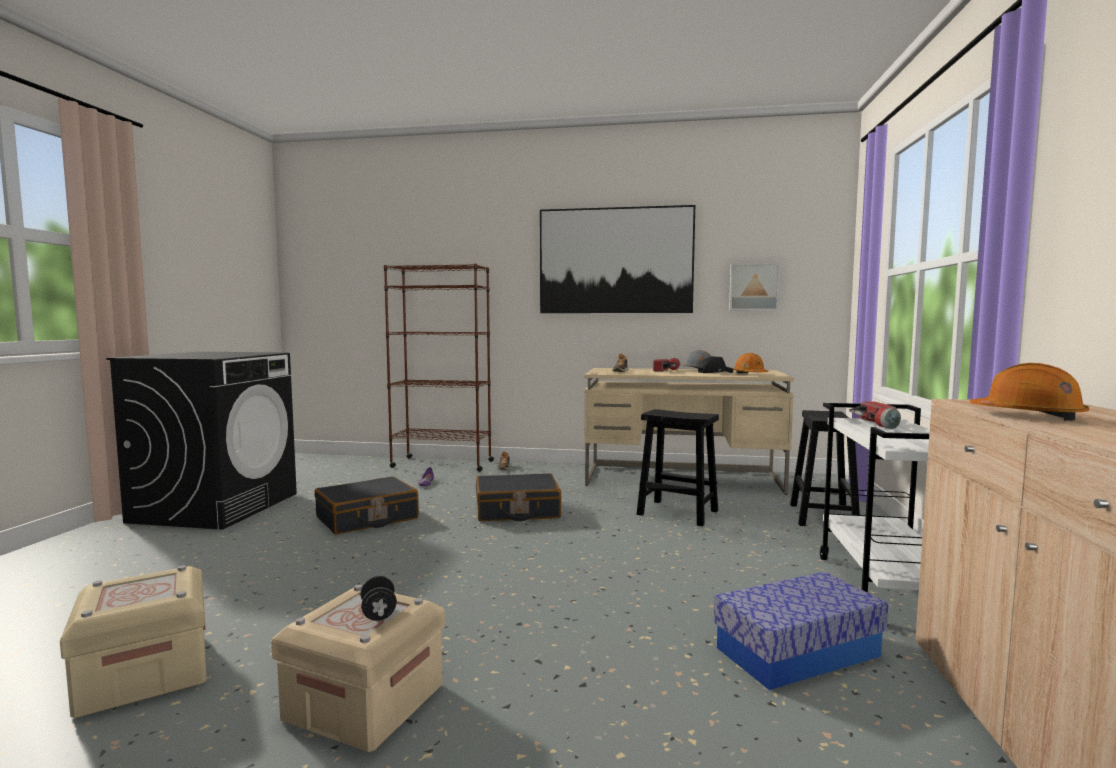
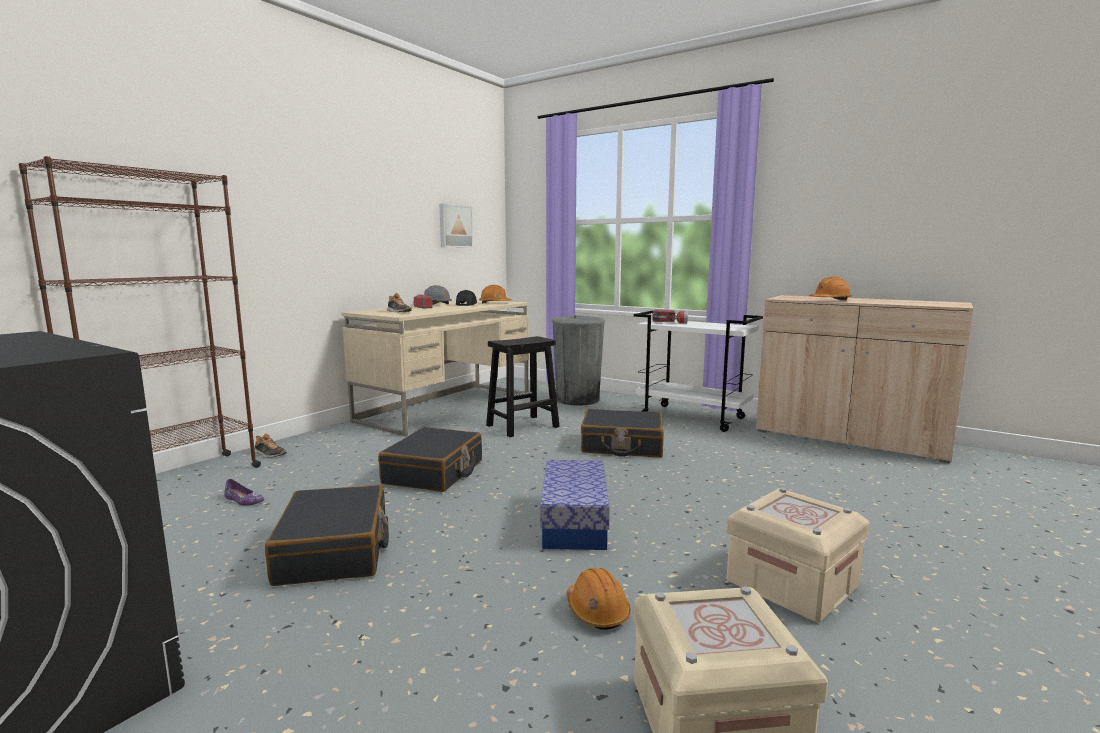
camera: 65 degrees left, 5 degrees up
(298, 609) = (597, 611): none -> orange hard hat
(378, 613) = (801, 504): black dumbbell -> none
(615, 260) = (348, 189): picture -> none
(686, 563) = (622, 446): none -> black suitcase
(797, 652) = (755, 452): storage box -> storage box (574, 522)
(822, 516) = (577, 399): black stool -> grey trash can

